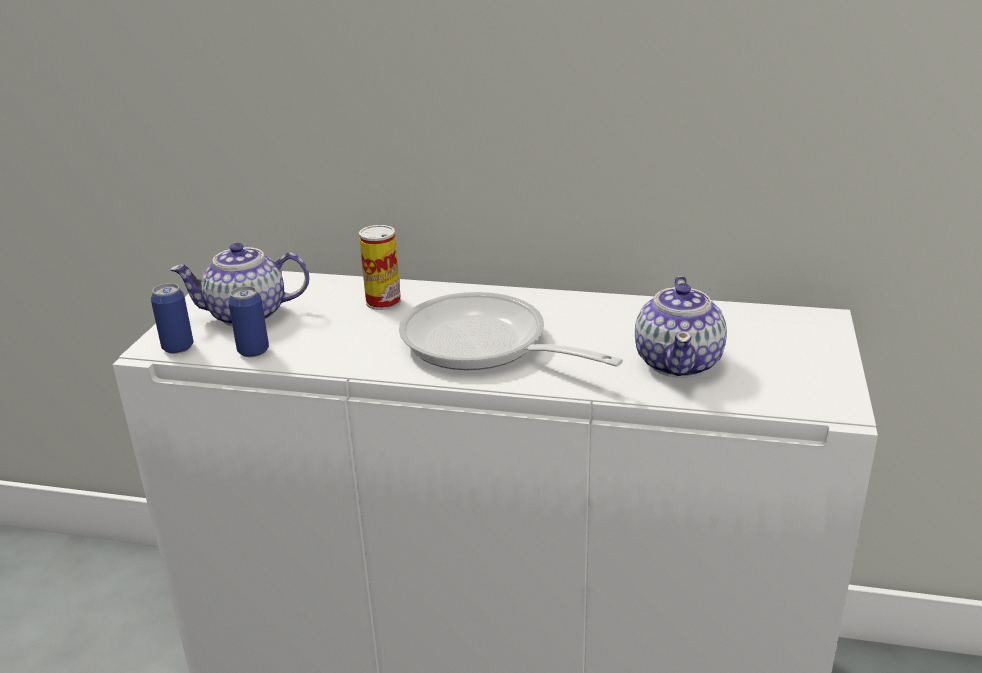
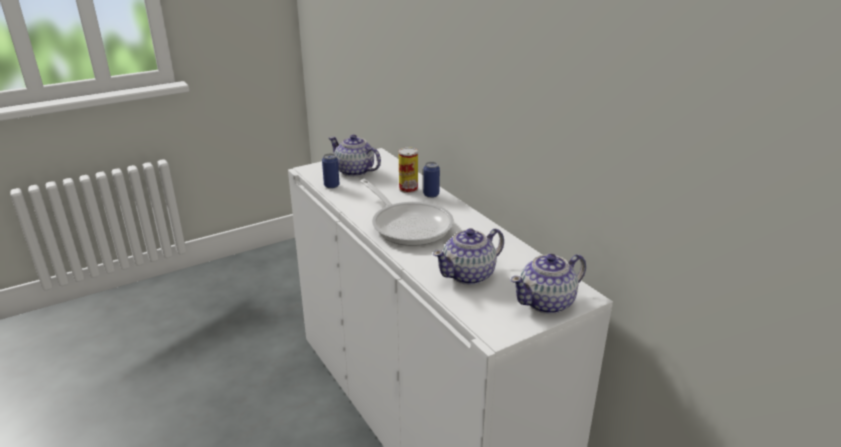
camera: 45 degrees right, 0 degrees up
(178, 347) = (313, 172): can -> can (431, 195)
(483, 345) = (408, 225): frying pan -> frying pan turned 150 degrees clockwise
(808, 345) = (547, 302): none -> teapot

